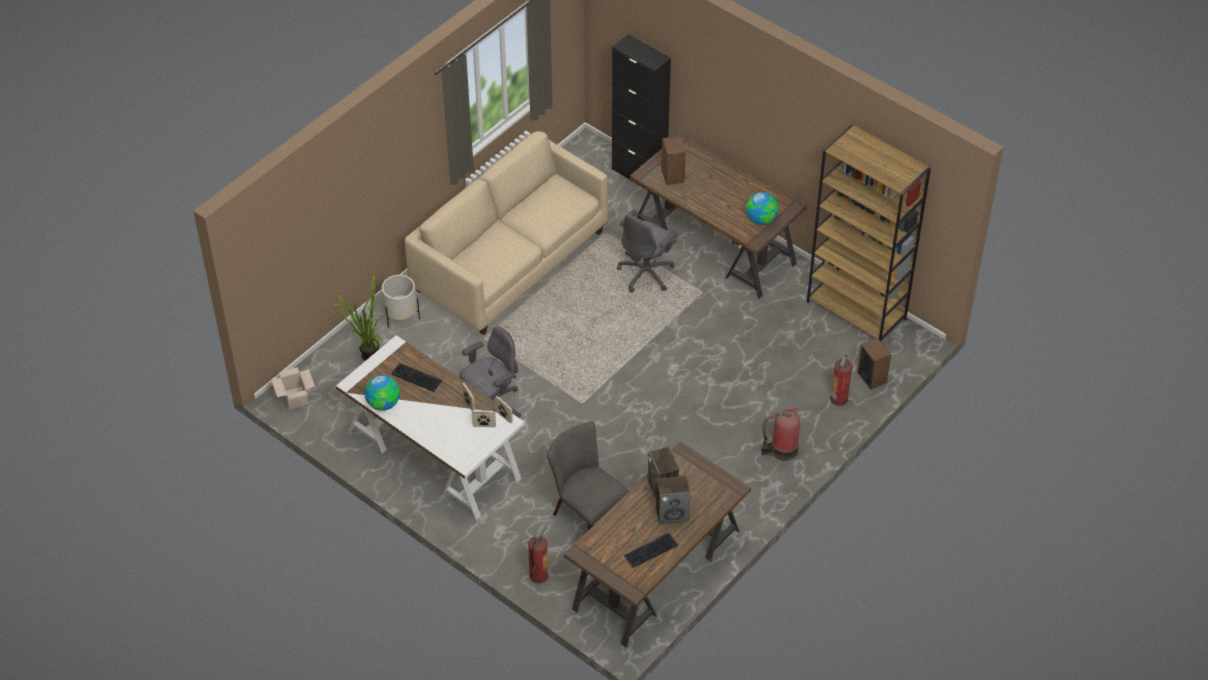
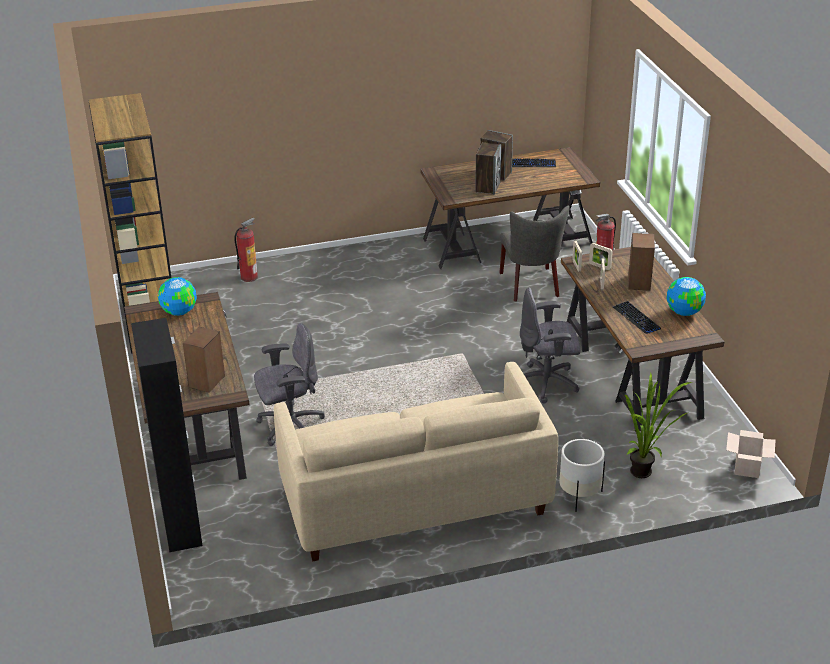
camera: 145 degrees left, 15 degrees down
(433, 454) = (632, 370): white desk -> brown desk
(781, 450) = (334, 266): fire extinguisher -> none
(872, 377) = (205, 279): speaker -> speaker (639, 282)

